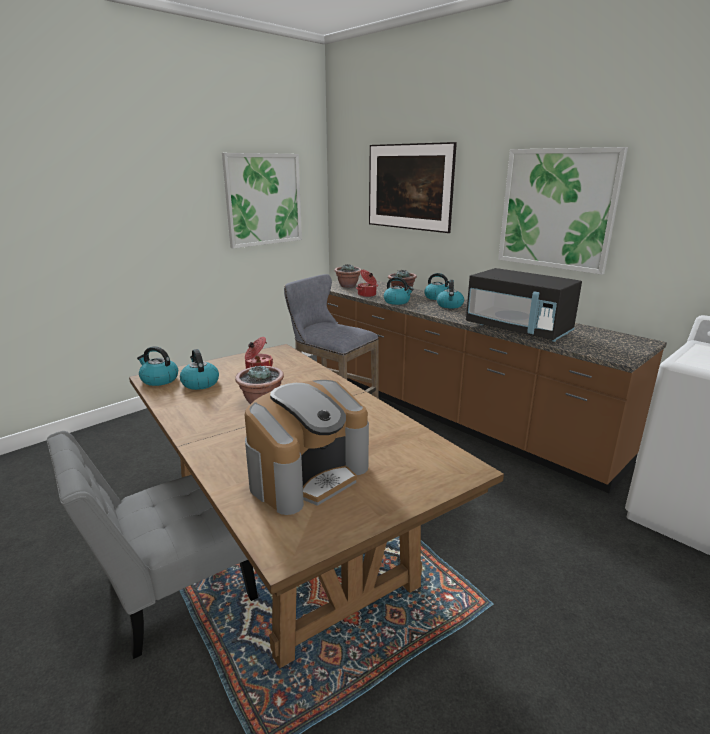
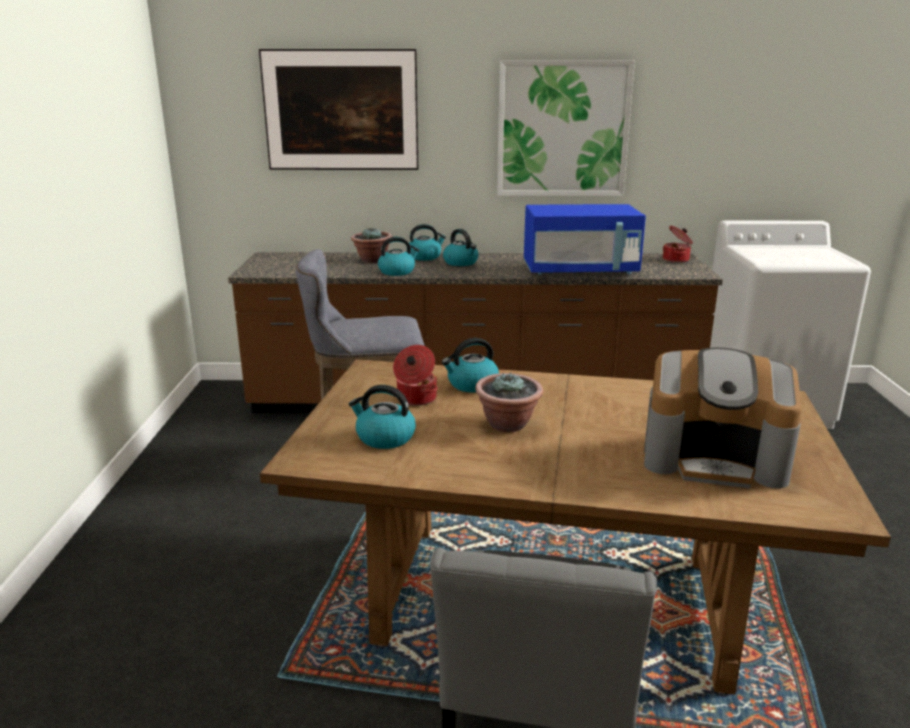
camera: 45 degrees left, 0 degrees up
(159, 380) = (319, 457): kettle -> kettle (472, 385)
(263, 199) = (111, 144): picture -> none
(308, 475) = (714, 458): coffee machine -> coffee machine turned 105 degrees clockwise
(348, 286) = (282, 266): potted plant -> none
(367, 295) = (340, 272): cooking pot -> cooking pot (676, 260)
(518, 330) = (580, 271): black microwave -> blue microwave

